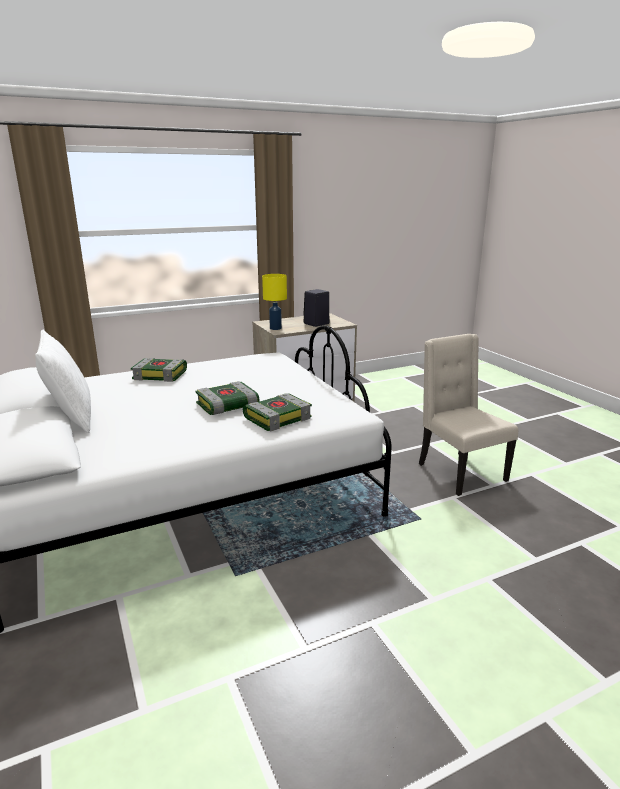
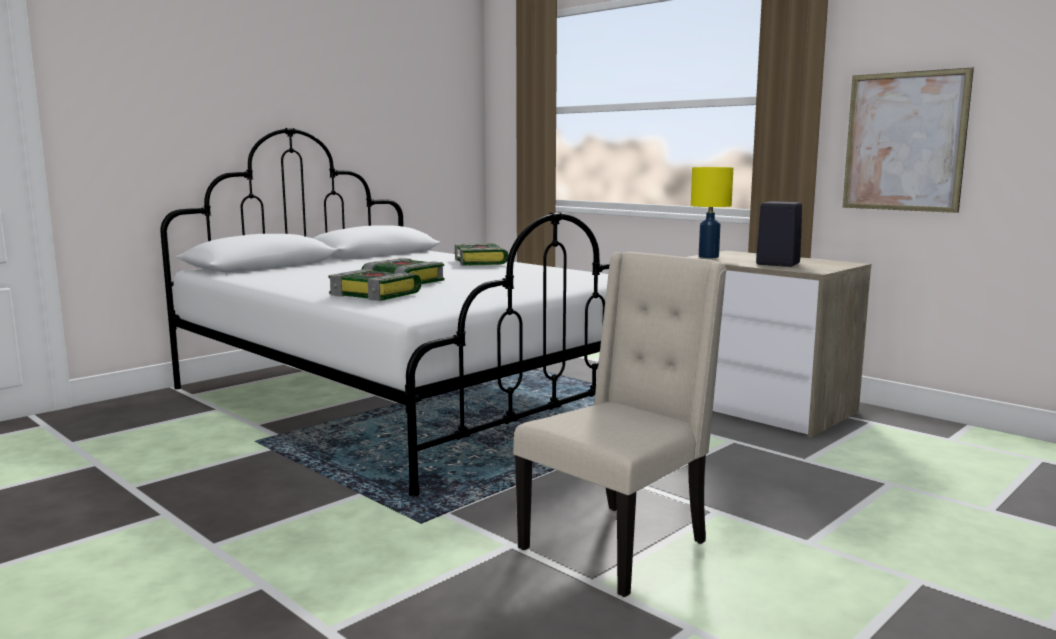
camera: 70 degrees right, 10 degrees down
(71, 418) = (338, 261): white pillow -> none
(326, 249) = (904, 142): none -> picture

